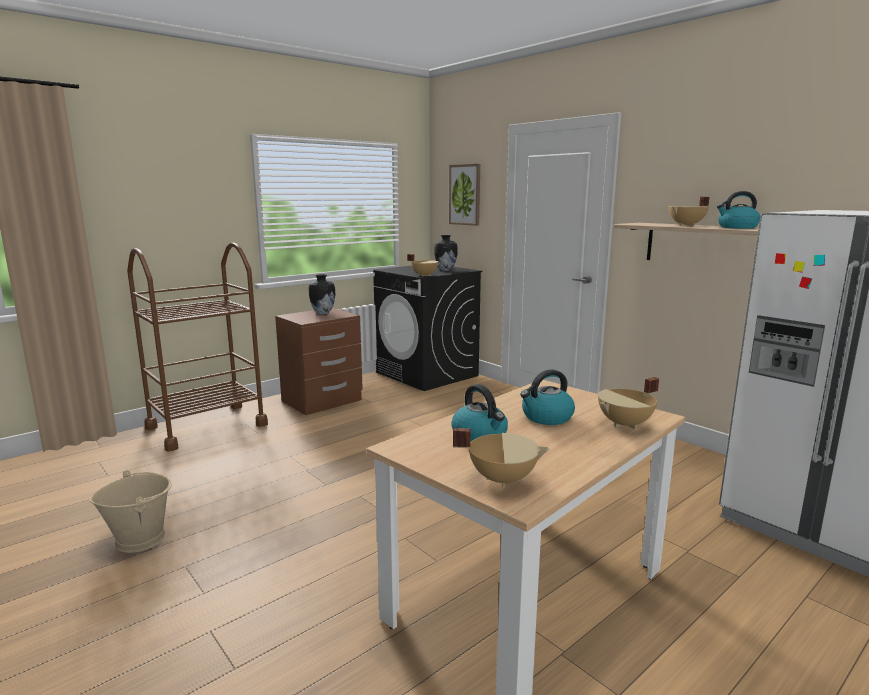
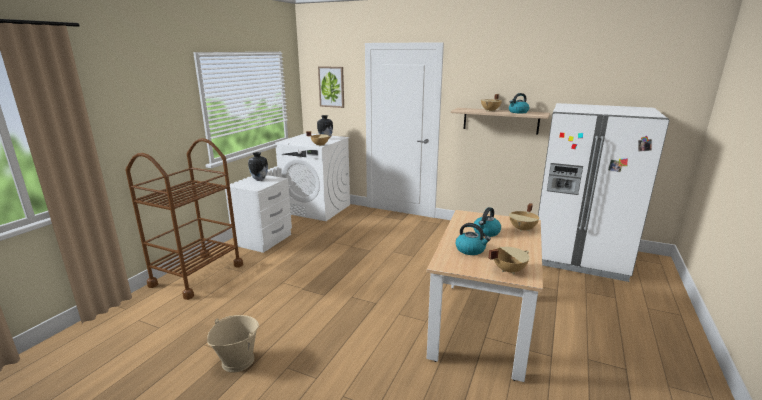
camera: 25 degrees left, 5 degrees up
(322, 401) = (264, 240): brown nightstand -> white nightstand
(427, 374) = (317, 209): black washing machine -> white washing machine

